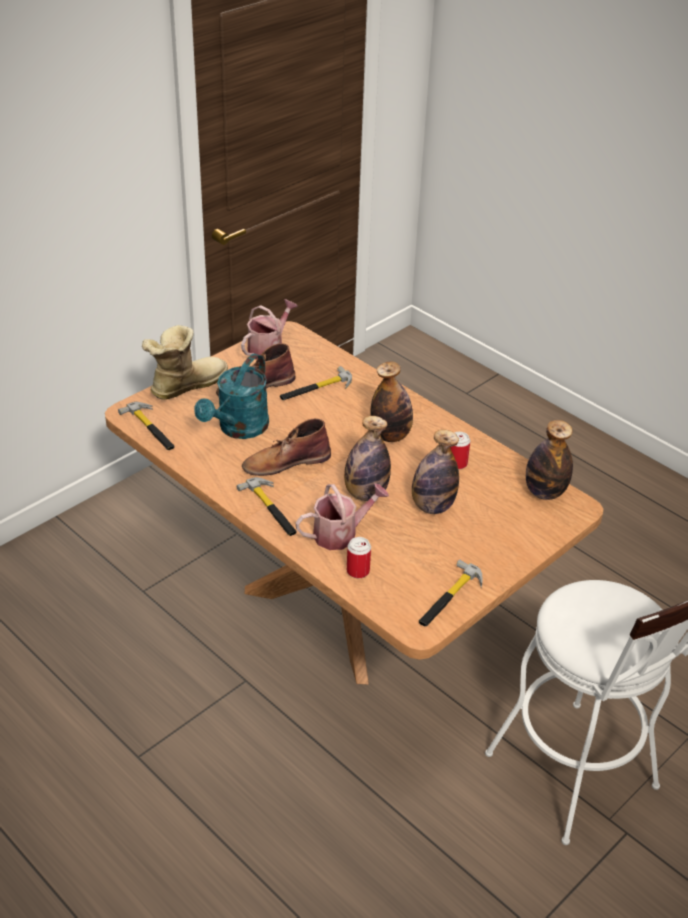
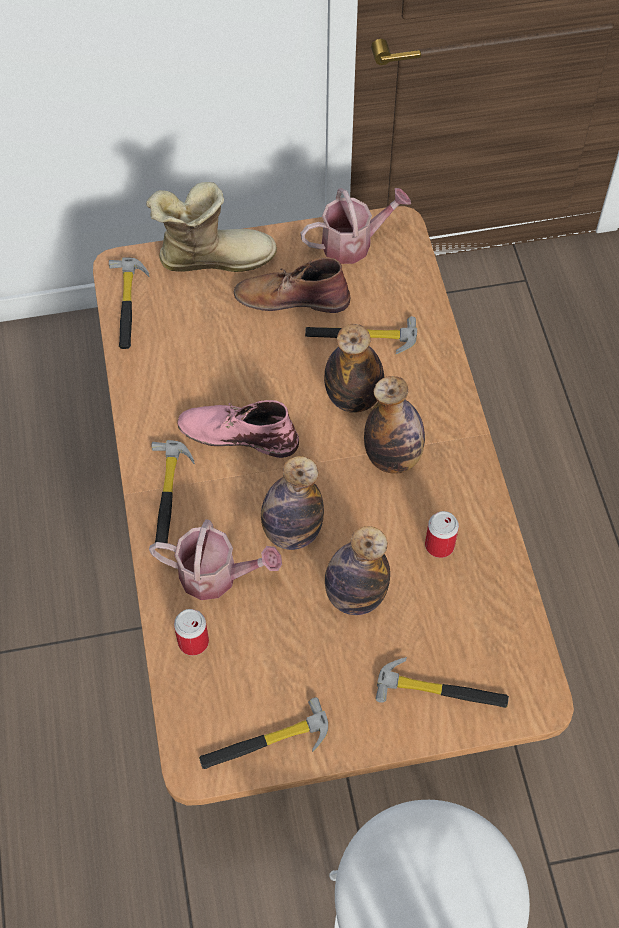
camera: 35 degrees right, 20 degrees up
(238, 429) = (222, 355): turquoise watering can -> none
(285, 462) = (237, 433): brown boot -> pink boot
(524, 526) = (442, 690): none -> hammer
(544, 492) = (514, 652): bottle -> bottle (353, 398)

